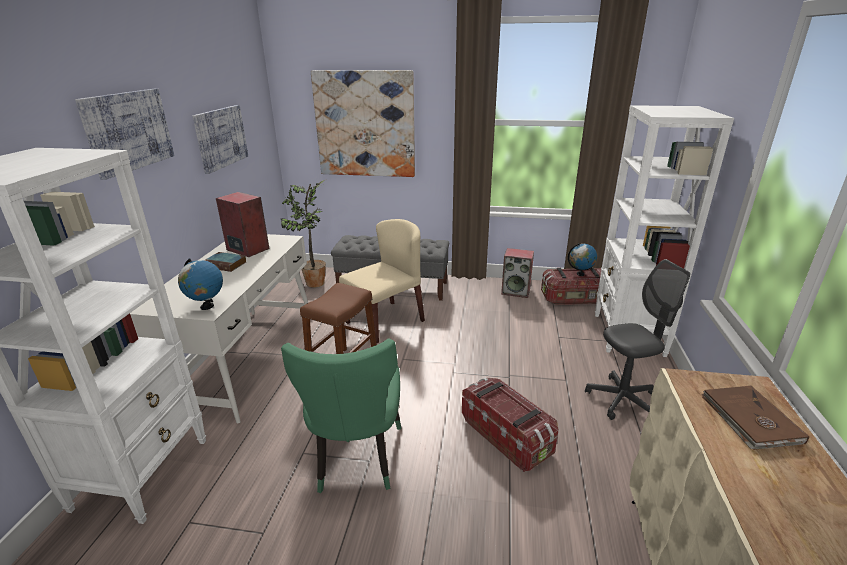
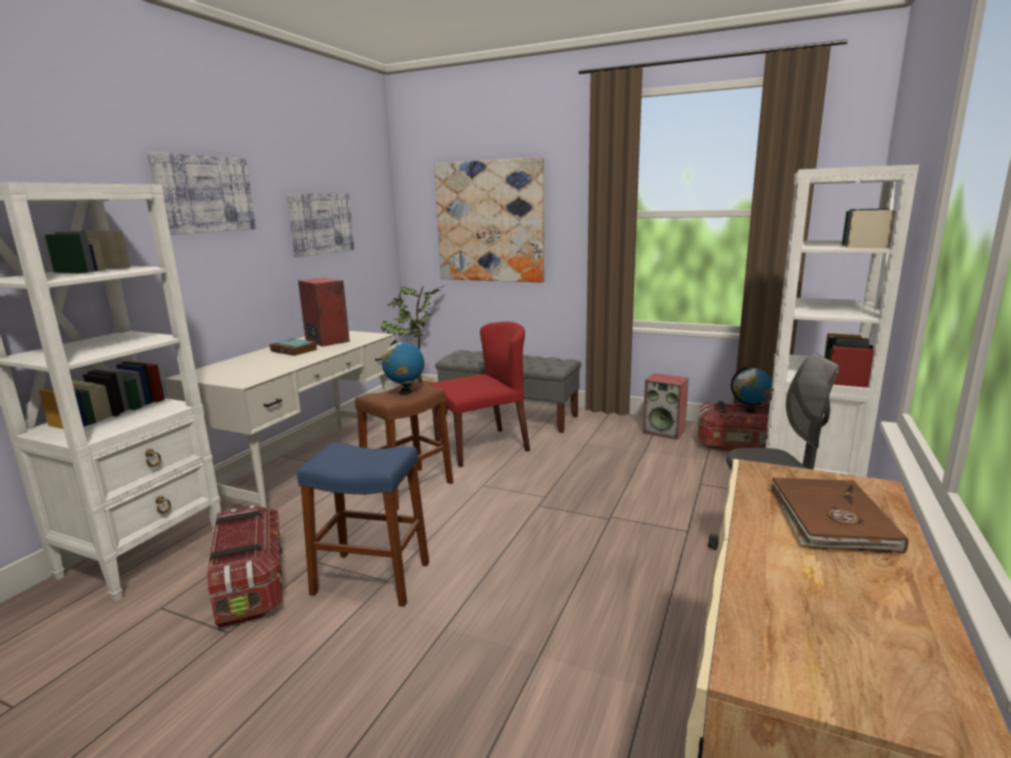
camera: 15 degrees right, 10 degrees down
(207, 306) = (246, 378): globe -> globe (405, 392)
(356, 460) = (371, 578): green chair -> blue stool
(385, 321) = (482, 447): beige chair -> red chair
(506, 436) = (573, 580): storage box -> storage box (251, 584)

